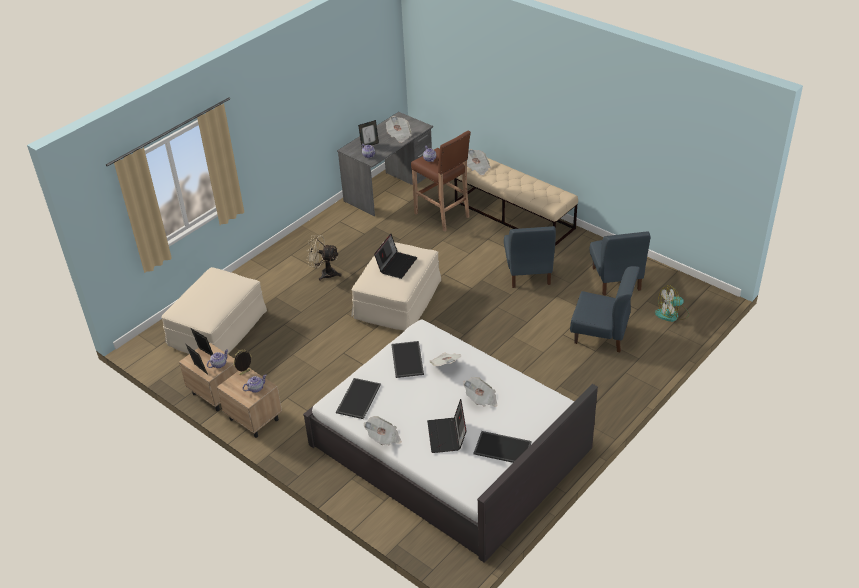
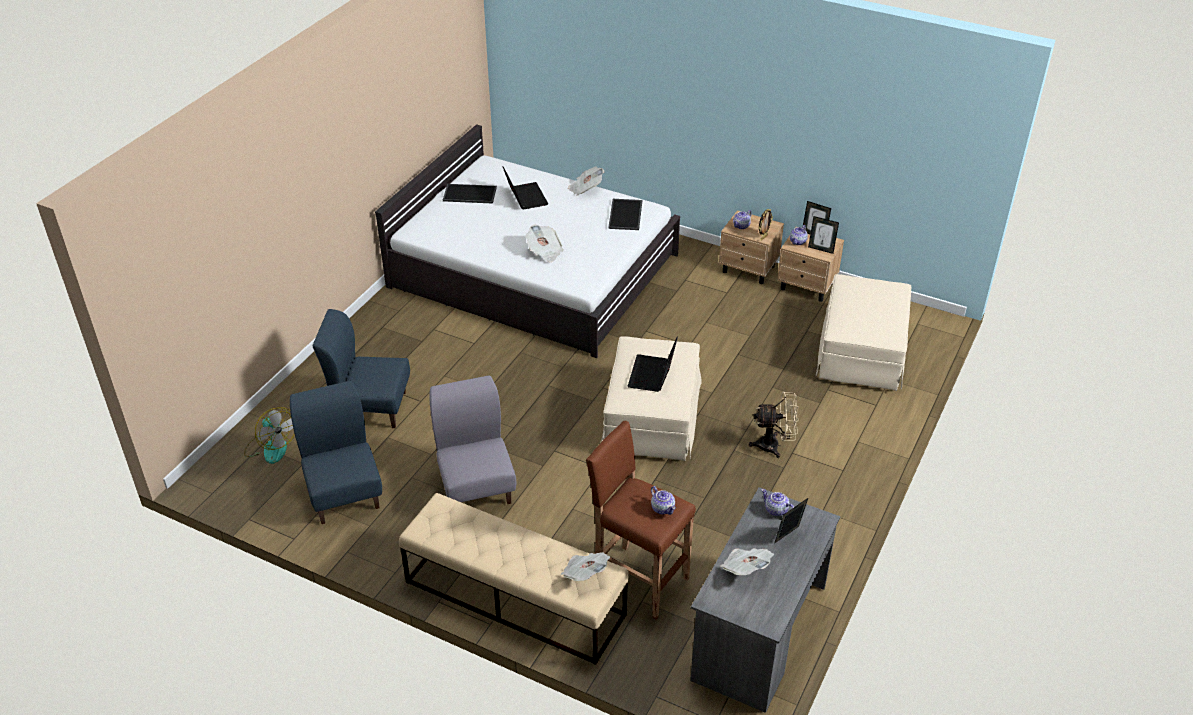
camera: 165 degrees right, 0 degrees up
(406, 359) = (590, 252): tray -> none
(481, 399) = (498, 228): newspaper -> none
(528, 273) = (476, 486): blue chair -> grey chair
(672, 314) = (271, 447): fan -> fan turned 75 degrees clockwise

